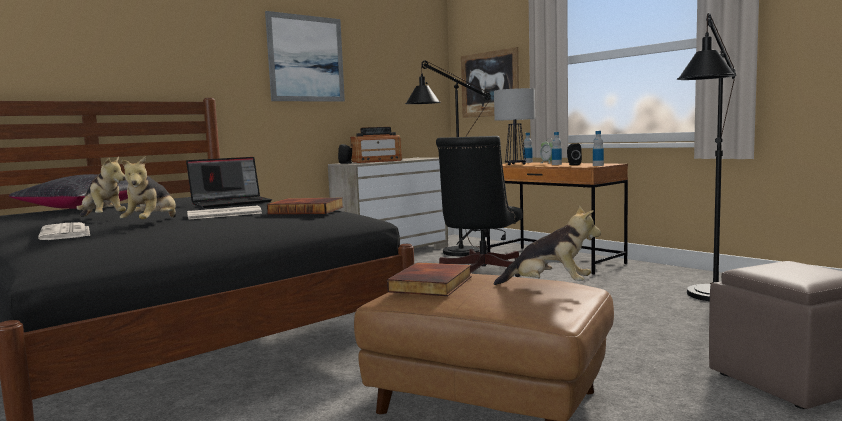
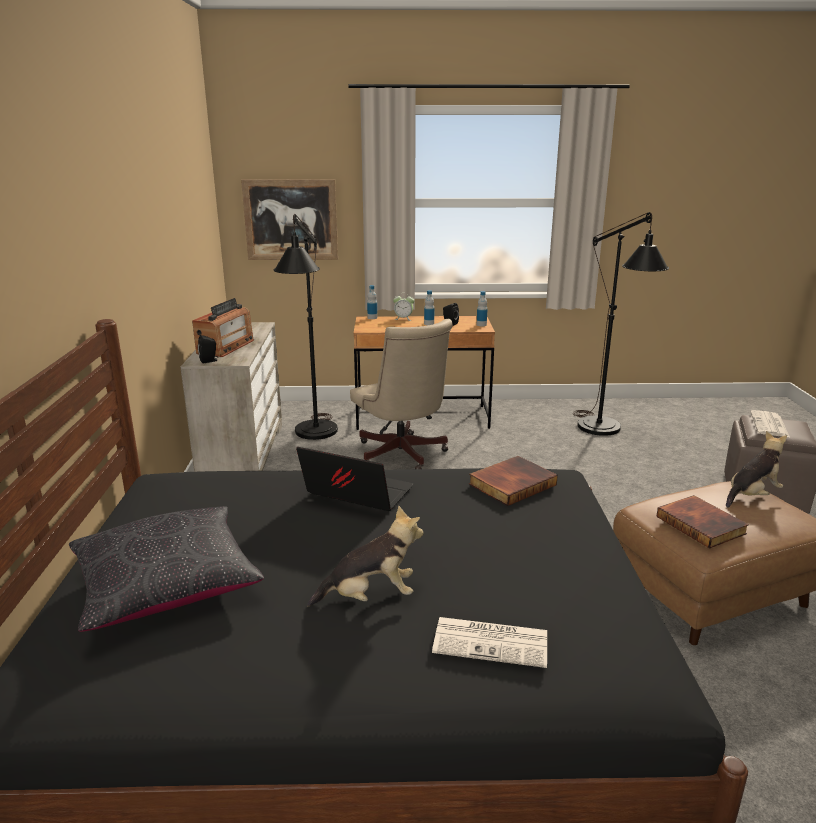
camera: 50 degrees left, 15 degrees up
(152, 224) = (490, 576): plush toy -> none
(223, 214) = (472, 524): newspaper -> newspaper (769, 425)
(232, 203) = (355, 494): laptop -> laptop turned 75 degrees counterclockwise
(306, 58) = (145, 217): picture -> none
(480, 272) = (402, 456): black office chair -> beige office chair
(515, 164) = (383, 327): table lamp -> none

